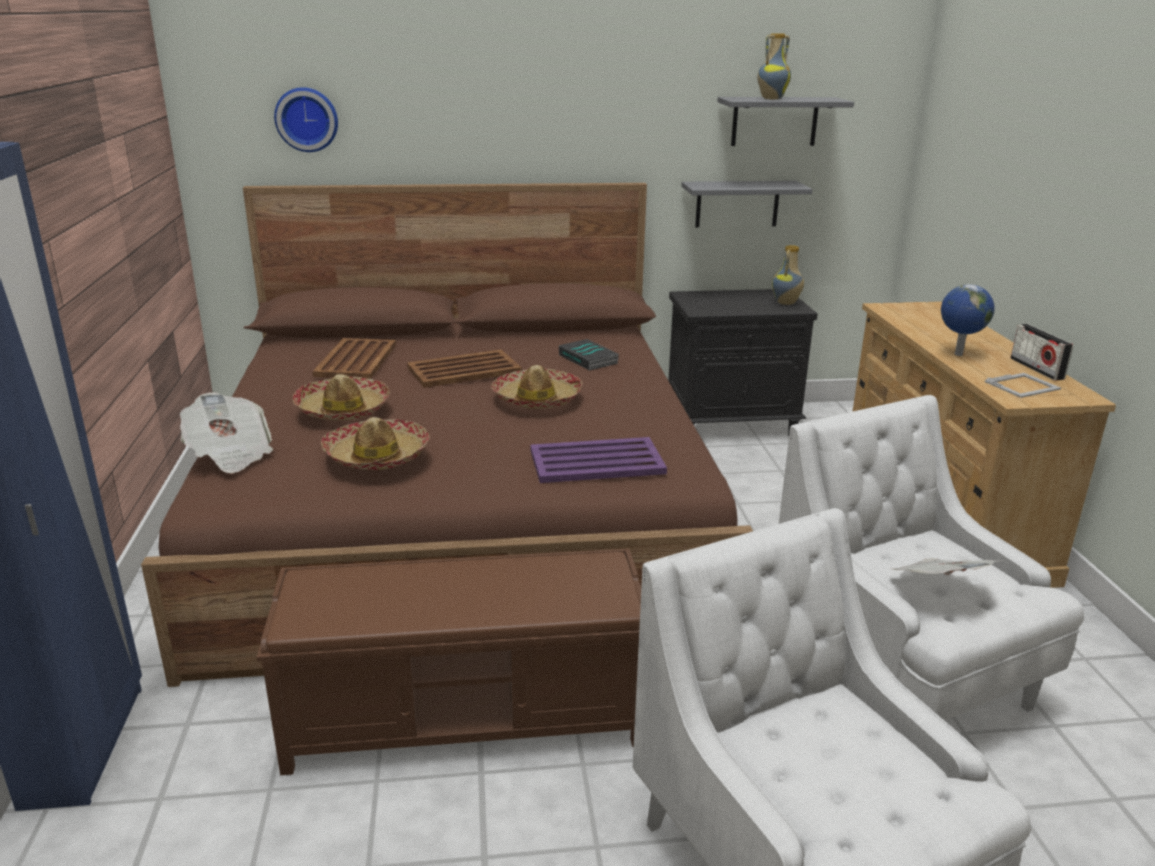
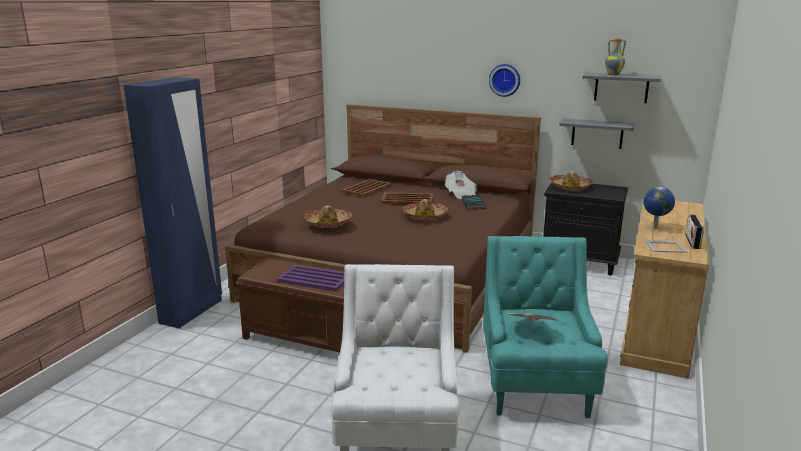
camera: 30 degrees right, 5 degrees down
(230, 454) = (277, 213): newspaper -> newspaper (460, 194)
(307, 119) = (378, 75): wall clock -> wall clock (505, 80)
(343, 409) = (336, 205): hat -> hat (570, 187)
(595, 462) = (416, 243): purple tray -> purple tray (314, 278)
(786, 303) = (613, 193): vase -> none
(902, 676) = (535, 385): white armchair -> turquoise armchair

